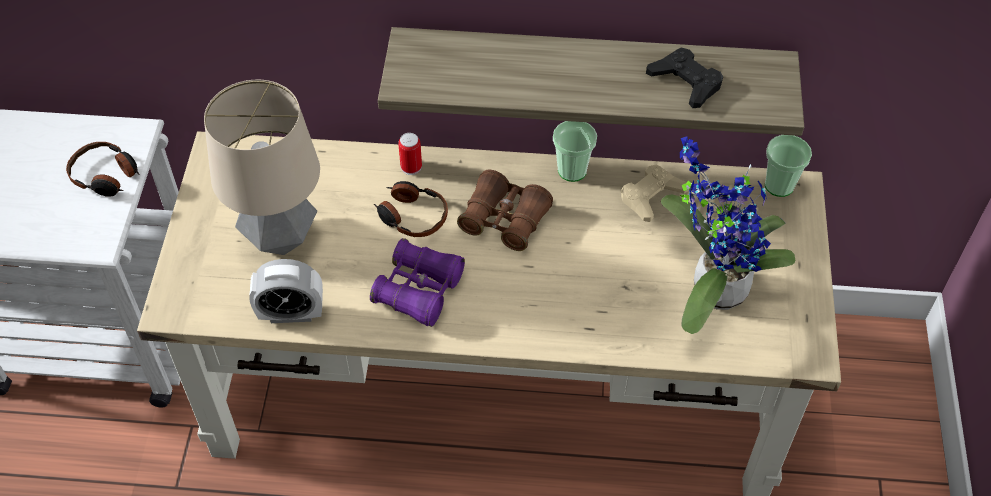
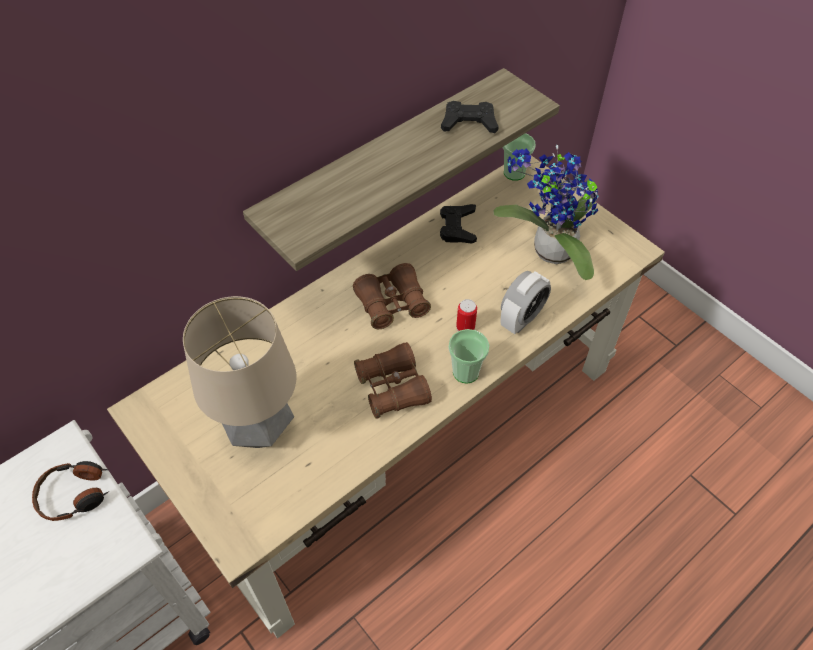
camera: 45 degrees left, 0 degrees up
(291, 313) = (328, 472): alarm clock -> alarm clock (521, 319)
(411, 167) = (295, 317): can -> can (465, 327)
(412, 216) = (332, 346): headphones -> none
(419, 290) = (392, 387): purple binoculars -> brown binoculars
(572, 170) = (396, 245): cup -> cup (465, 372)
(651, 196) = (457, 227): beige game controller -> black game controller

